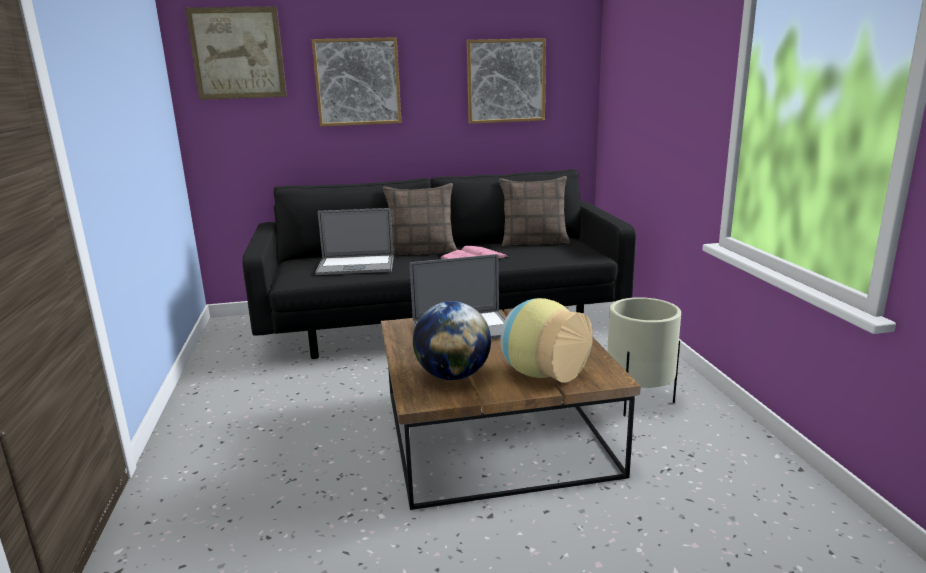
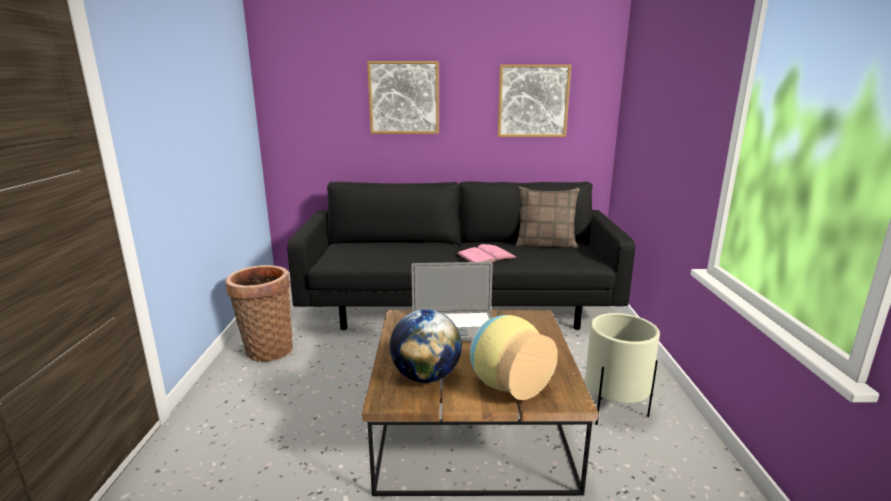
camera: 10 degrees right, 0 degrees up
(228, 388) = (266, 349): none -> basket
(237, 53) = (307, 71): picture -> none
(356, 266) = (384, 254): laptop -> none
(421, 251) = (445, 245): pillow -> none

